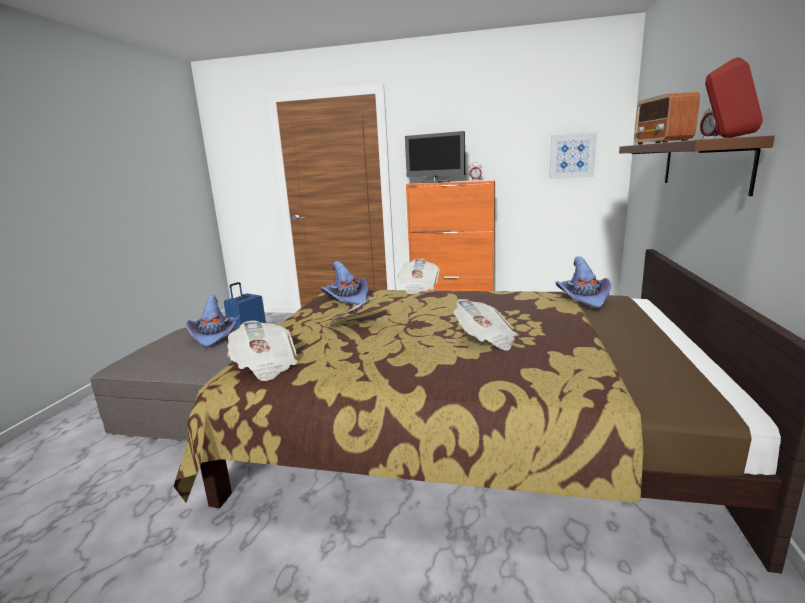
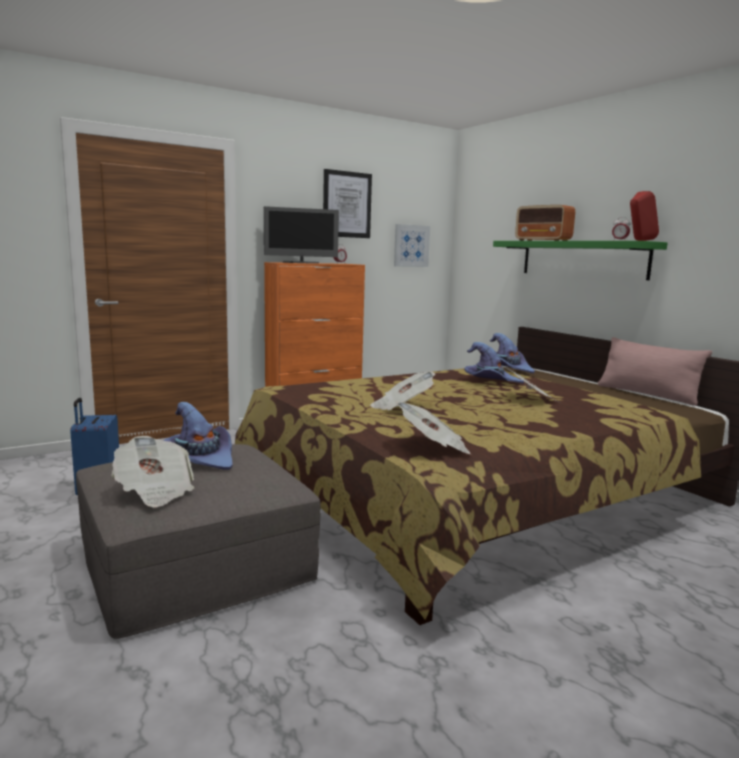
camera: 45 degrees left, 5 degrees down
(347, 299) = (323, 391): purple hat -> purple hat (490, 381)
(418, 288) = (362, 375): newspaper -> newspaper (155, 491)
(492, 122) = (347, 204): none -> picture
(702, 364) = (647, 394): none -> pink pillow
(703, 164) = (582, 259): brown shelf -> green shelf

